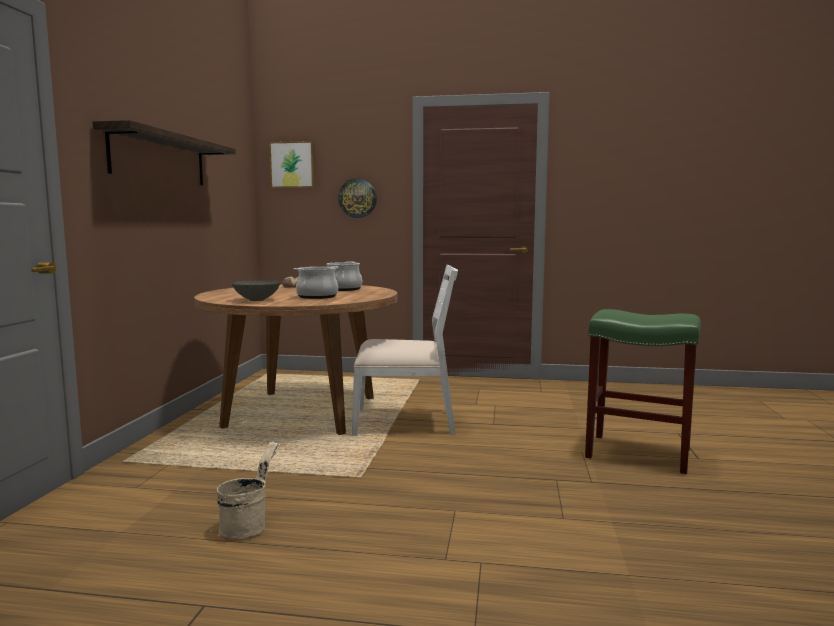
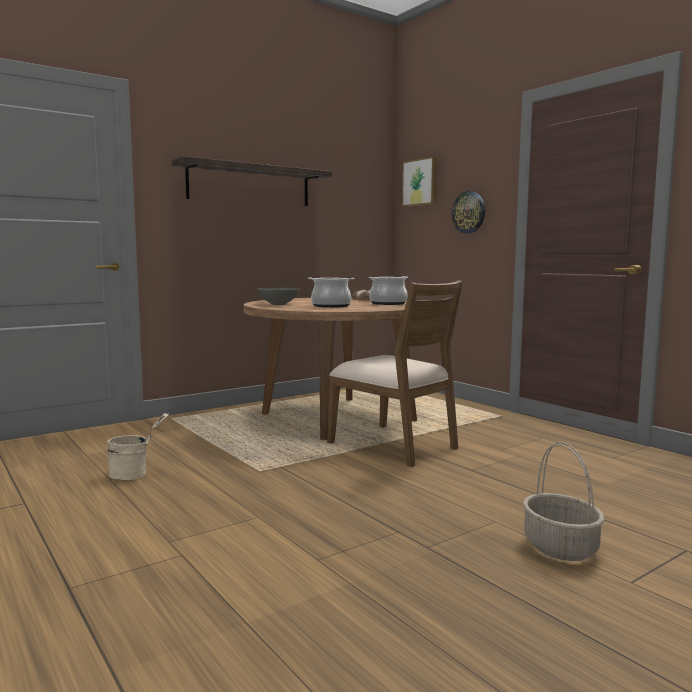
camera: 45 degrees right, 0 degrees up
(404, 422) = (394, 445): white chair -> brown chair
(639, 453) = (561, 547): green stool -> basket

